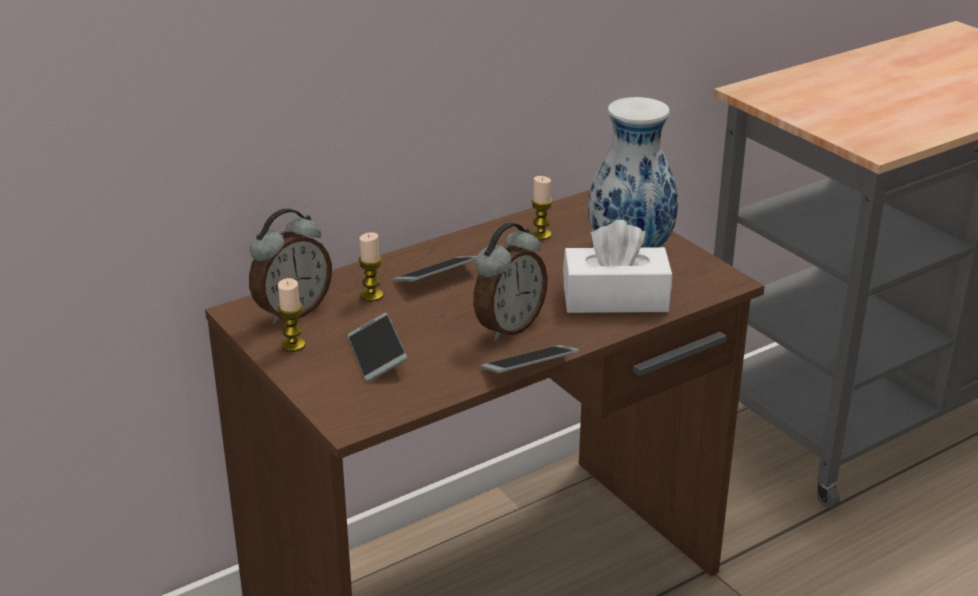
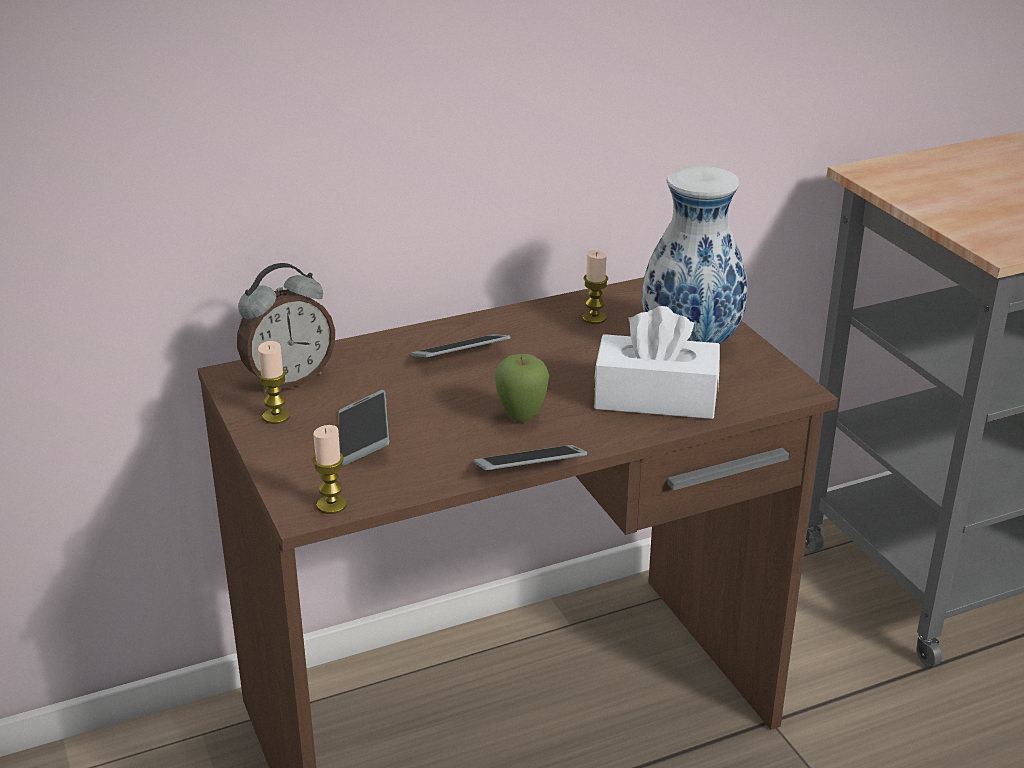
camera: 10 degrees right, 0 degrees up
(371, 295) = (381, 369): candle -> candle (331, 505)
(508, 327) = (521, 419): alarm clock -> apple

